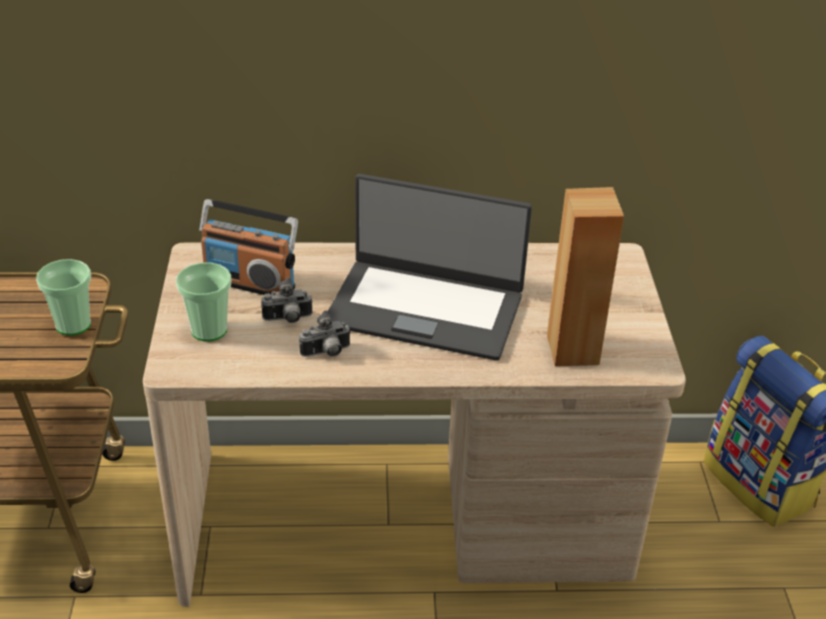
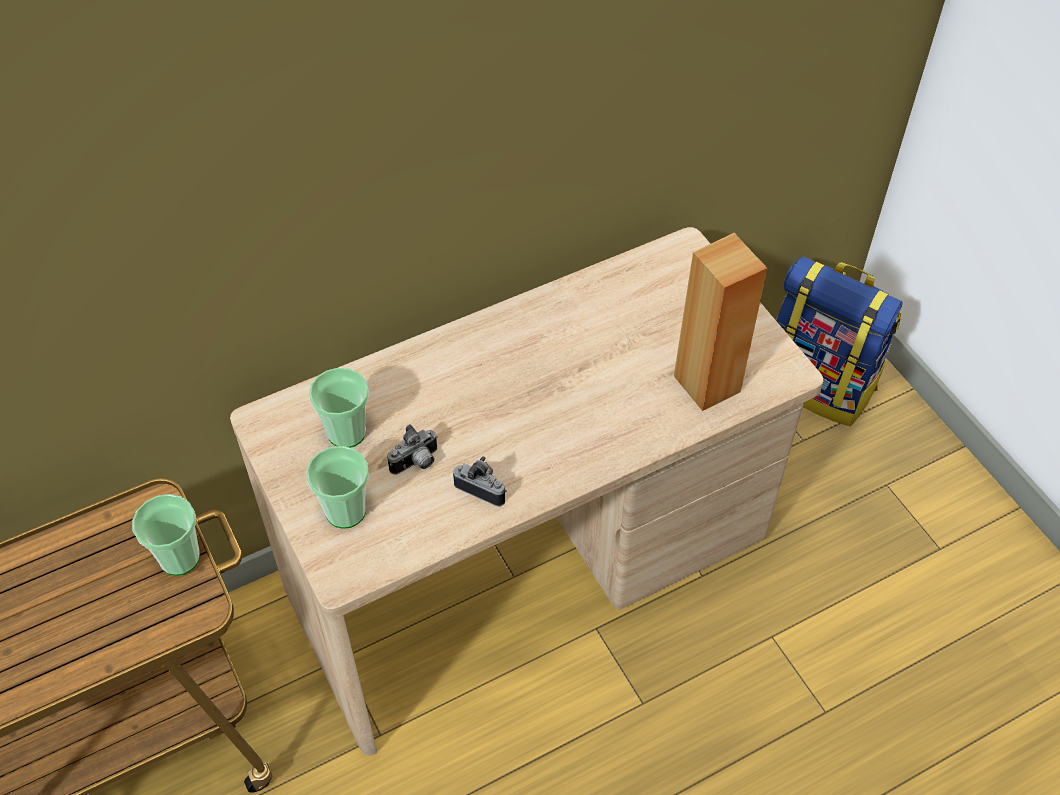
camera: 25 degrees left, 15 degrees up
(250, 283) = (346, 432): radio -> cup
(326, 353) = (482, 488): camera -> camera turned 105 degrees counterclockwise
(425, 308) = (542, 391): laptop -> none

